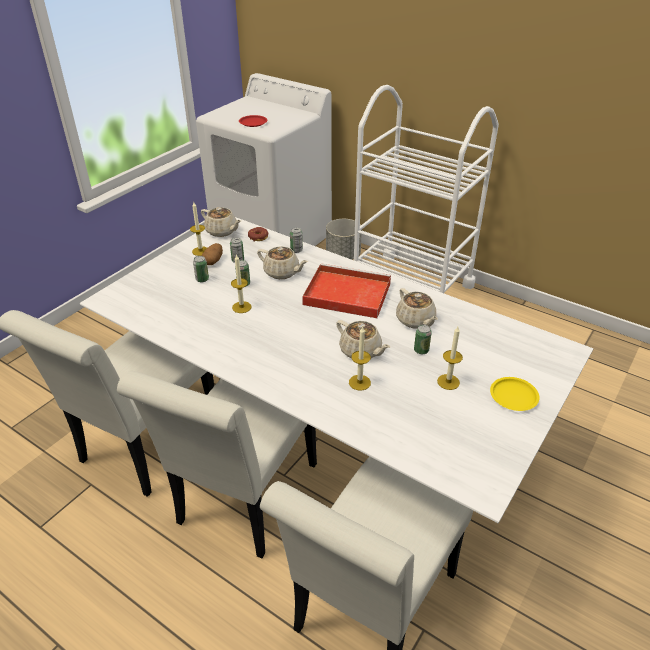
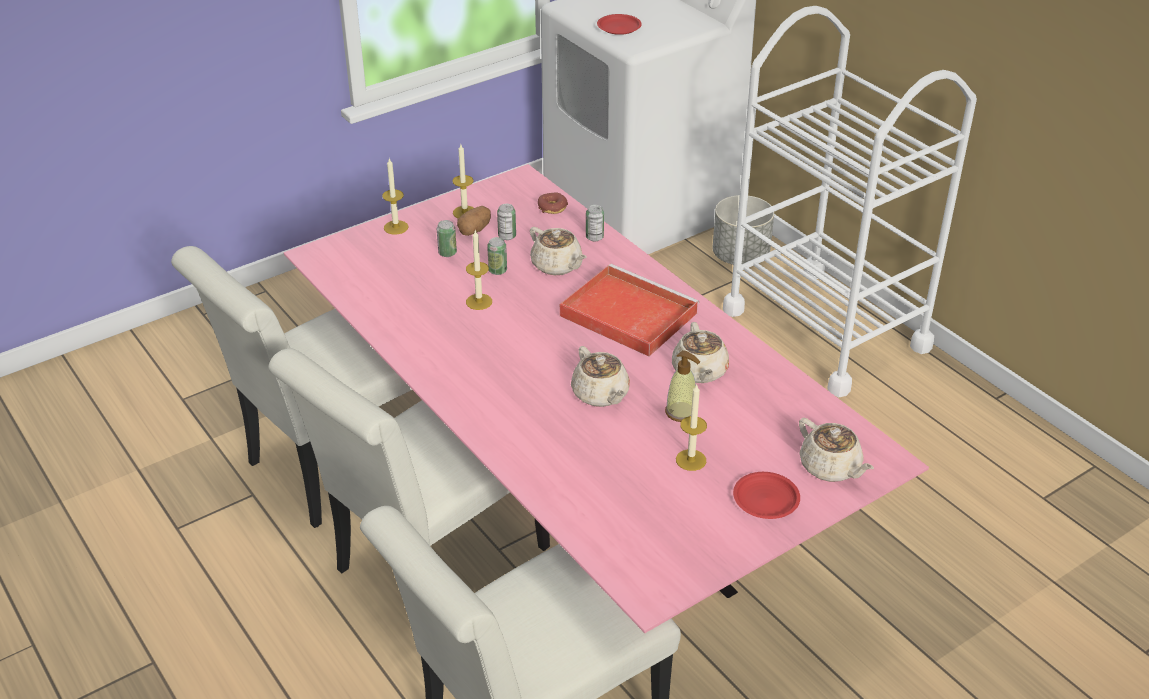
camera: 20 degrees right, 0 degrees up
(222, 231) = (507, 189): beige teapot -> beige teapot (830, 468)
(324, 443) = (574, 523): white dining table -> pink dining table
(359, 382) = (575, 432): candle -> candle (396, 227)
(421, 350) = (681, 412): can -> soap dispenser
(513, 397) = (765, 500): yellow plate -> red plate

